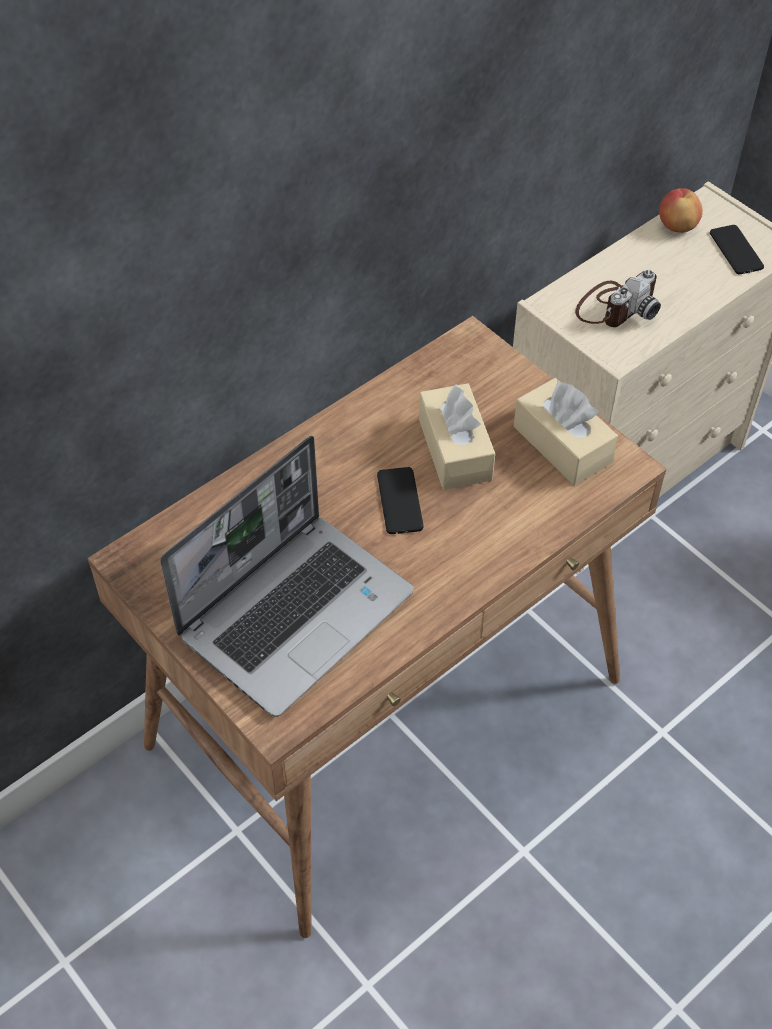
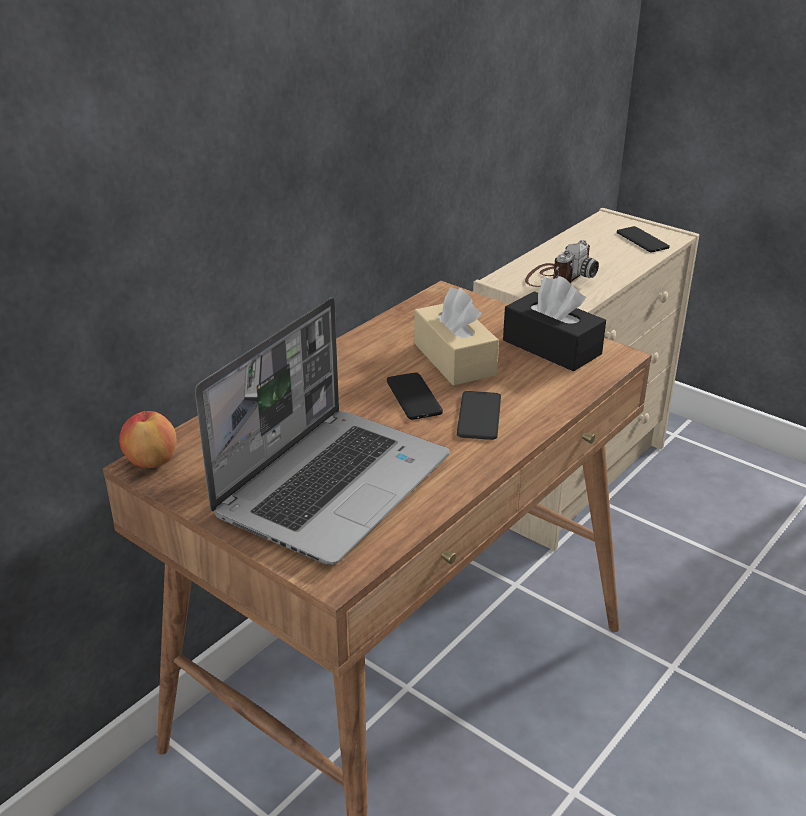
camera: 10 degrees left, 20 degrees down
(458, 538) = (479, 416): none -> phone
(562, 444) = (551, 347): beige tissue box -> black tissue box
(677, 226) = (588, 231): apple -> apple (151, 461)

